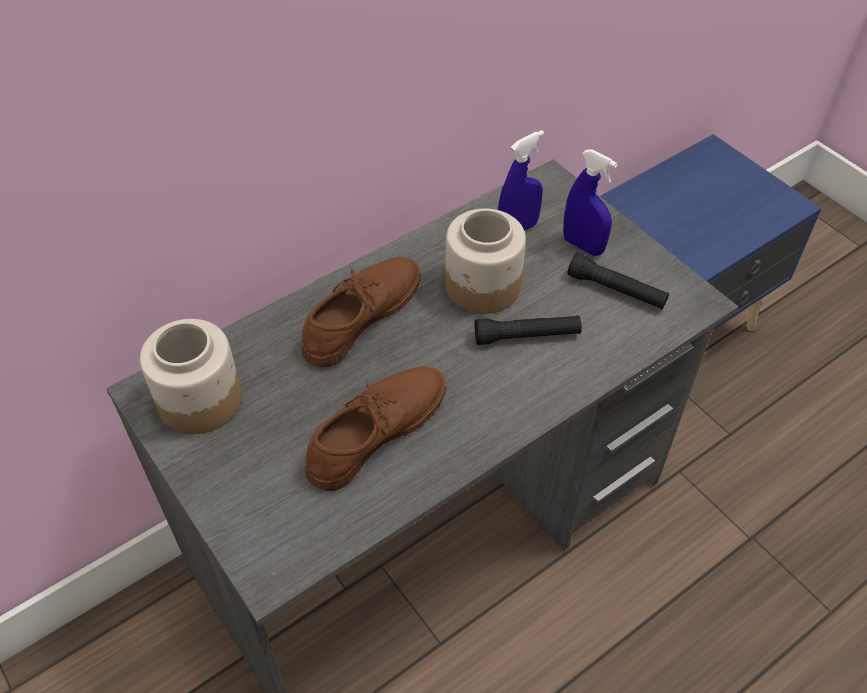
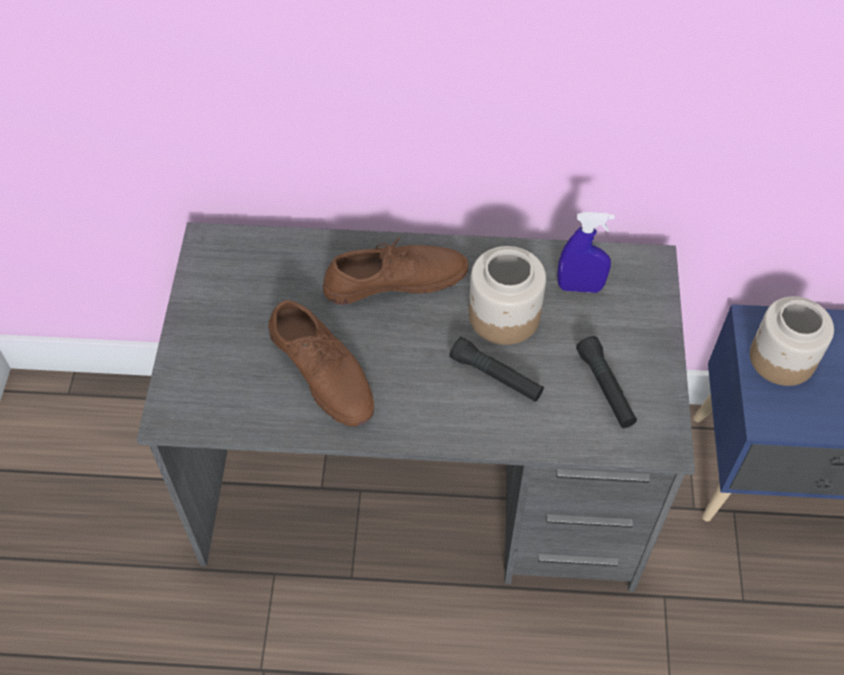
camera: 40 degrees right, 5 degrees up
(199, 401) = (232, 270): jar -> jar (781, 359)
(376, 429) = (323, 369): brown shoe -> brown shoe turned 60 degrees clockwise
(583, 245) = (618, 334): blue spray bottle -> none

